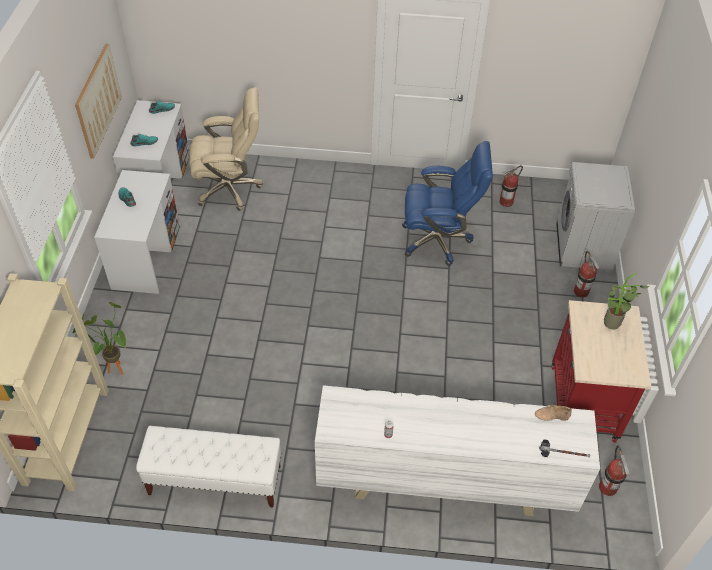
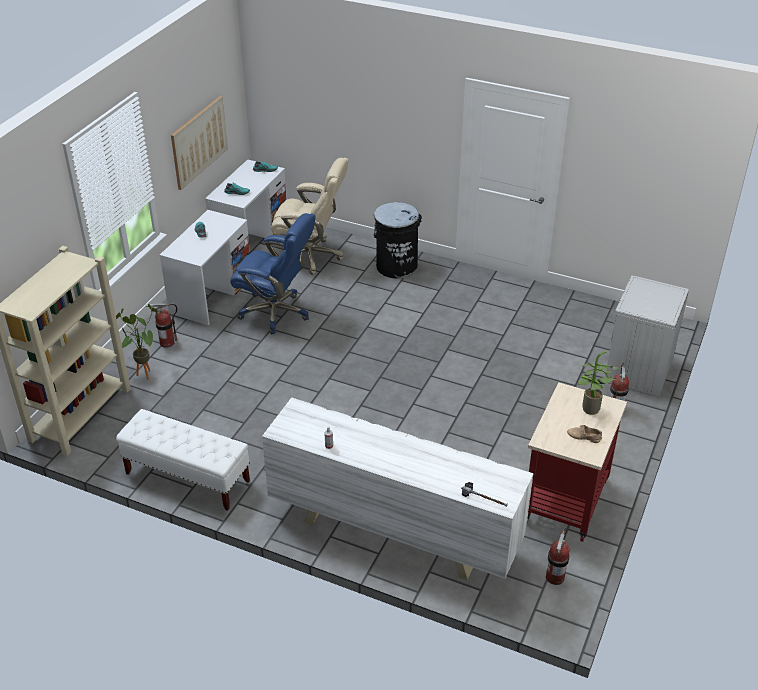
camera: 20 degrees right, 10 degrees down
(318, 183) = (396, 266): none -> black trash can
(438, 242) = (489, 337): blue office chair -> blue office chair (276, 314)
(506, 202) = (576, 317): fire extinguisher -> fire extinguisher (167, 342)
(552, 416) = (489, 468): beige shoe -> beige shoe (583, 437)

